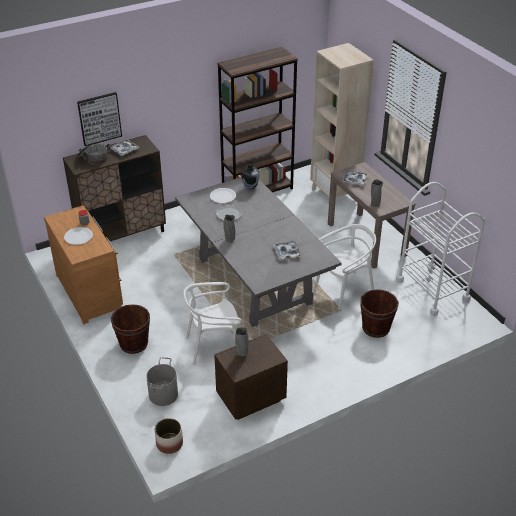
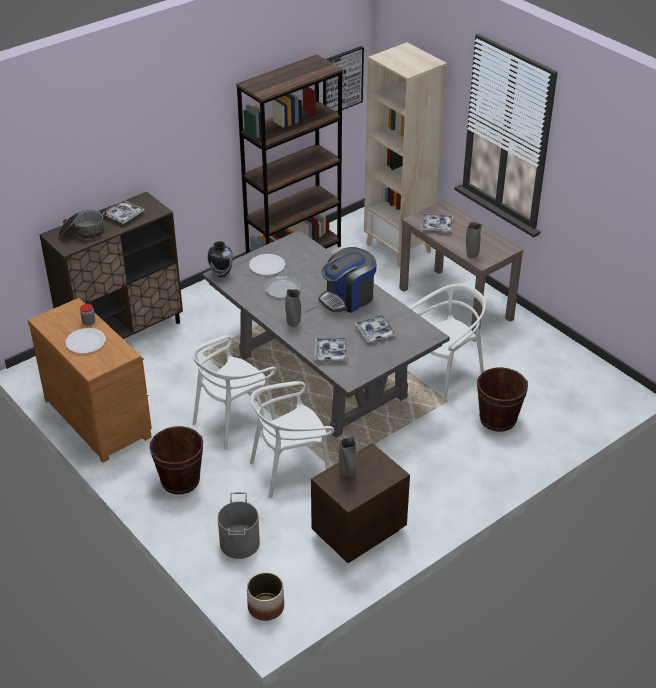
camera: 10 degrees left, 0 degrees up
(99, 118) = (86, 175): picture -> picture (342, 80)
(182, 306) = (233, 421): none -> white chair
(250, 187) = (301, 250): vase -> vase (221, 274)
(250, 264) = (331, 352): none -> tray
(274, 226) = (348, 298): none -> coffee machine
(432, 290) = (557, 361): white cart -> none

